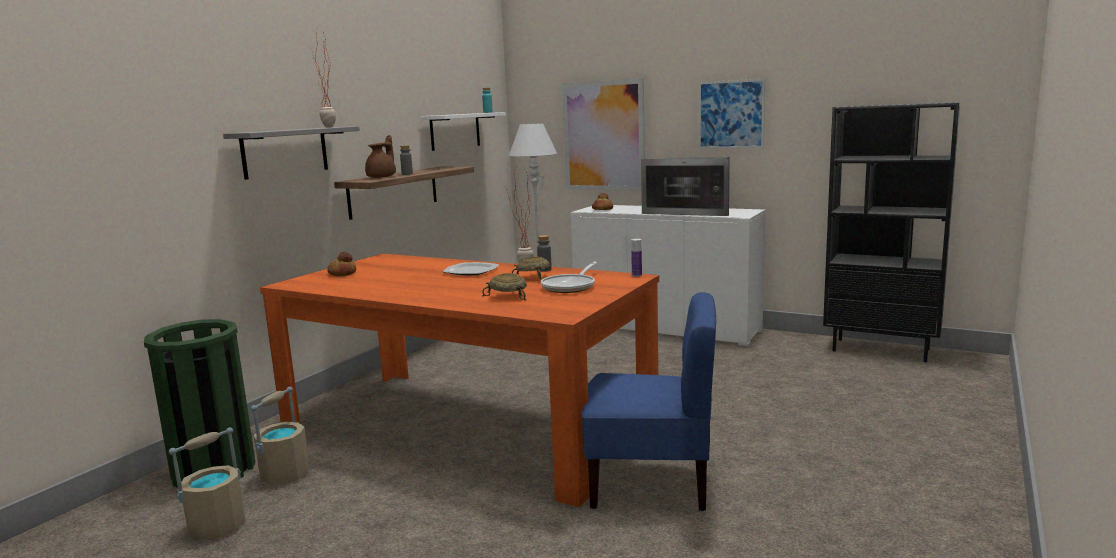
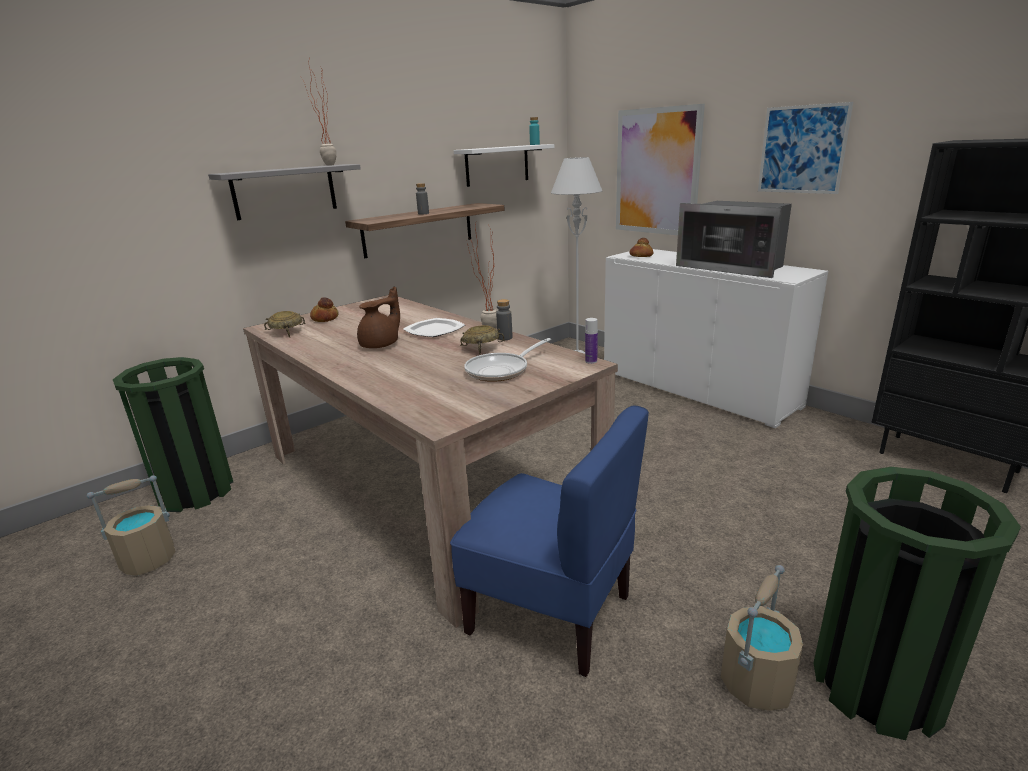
camera: 20 degrees right, 10 degrees up
(285, 474) = (241, 509): beige bucket -> beige bucket (756, 682)
(382, 177) = (395, 216): brown teapot -> brown teapot (381, 345)
(467, 427) = (423, 486): orange dining table -> beige dining table
(507, 296) = (422, 377): beige bowl -> beige bowl (286, 332)
(898, 473) = (877, 685): none -> green trash can

